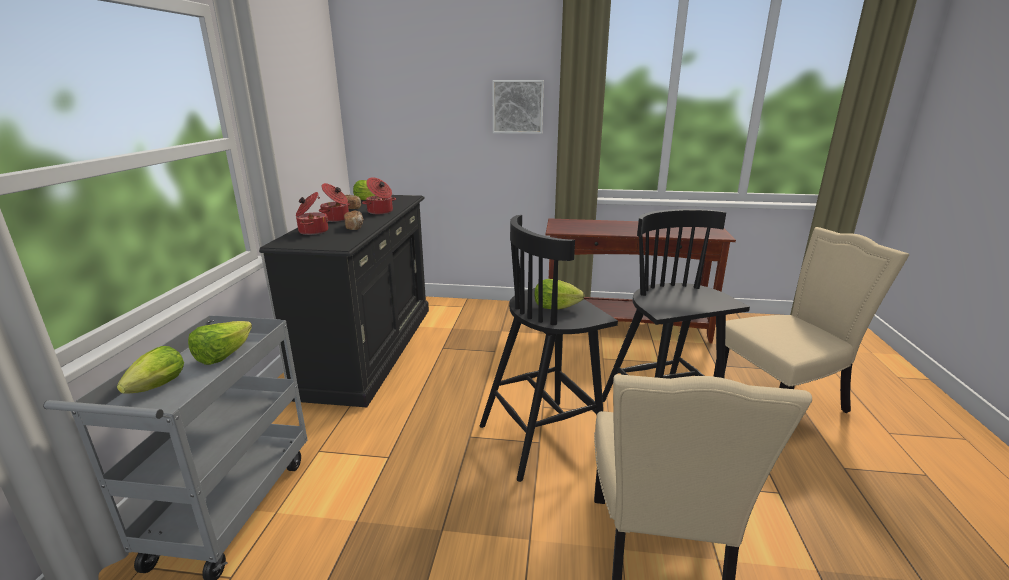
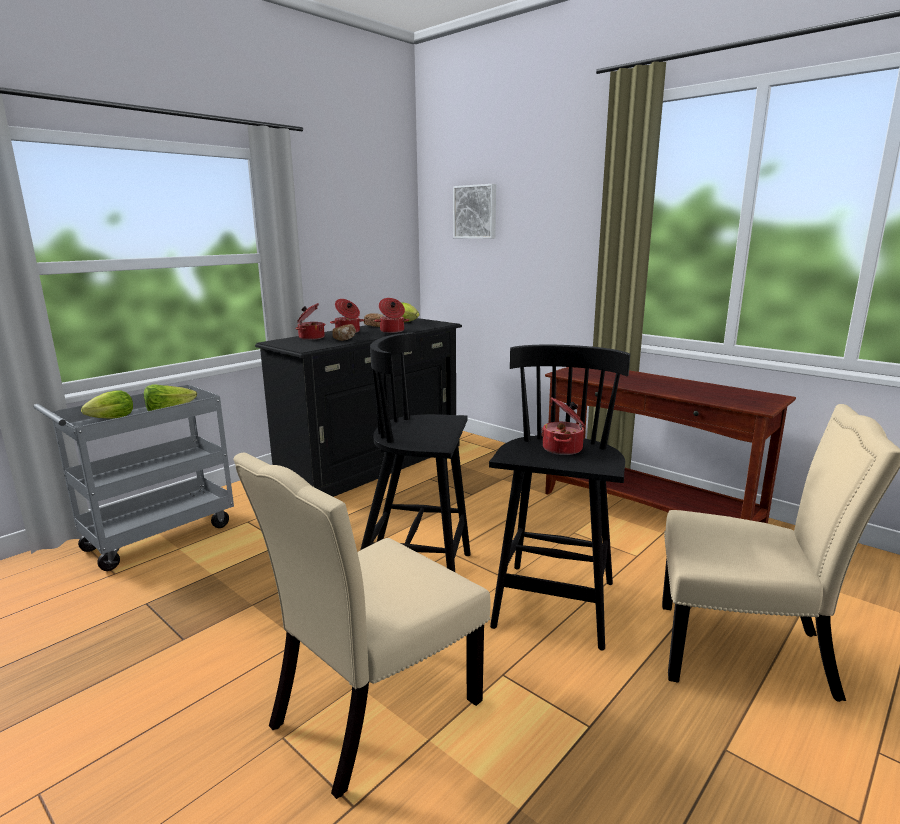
camera: 35 degrees right, 5 degrees down
(518, 107) = (566, 234): picture -> picture (475, 212)
(558, 308) = (420, 432): lettuce -> none
(678, 295) = (563, 449): none -> cooking pot

